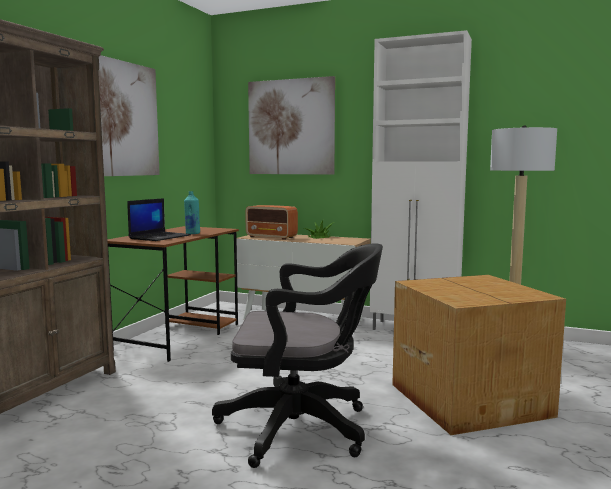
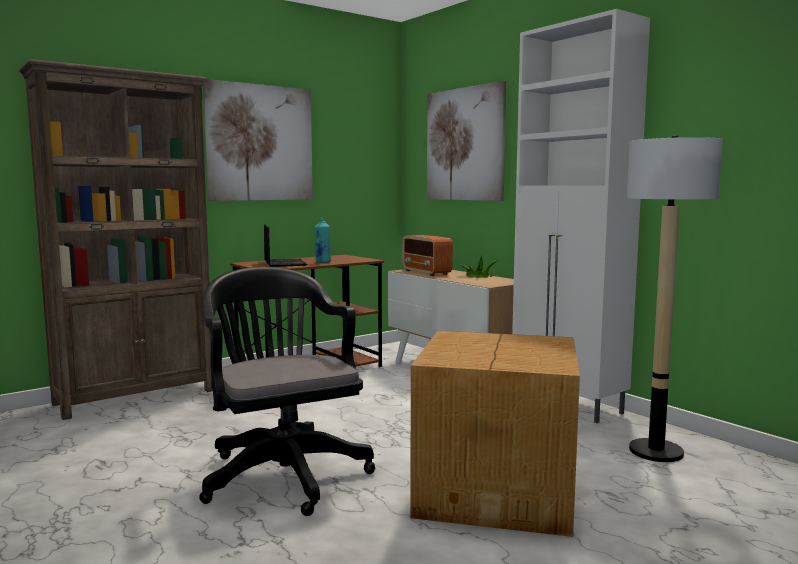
camera: 30 degrees right, 0 degrees up
(160, 237) = (284, 263): laptop -> laptop turned 75 degrees counterclockwise
(302, 428) = (282, 472): black office chair -> black office chair turned 150 degrees counterclockwise

